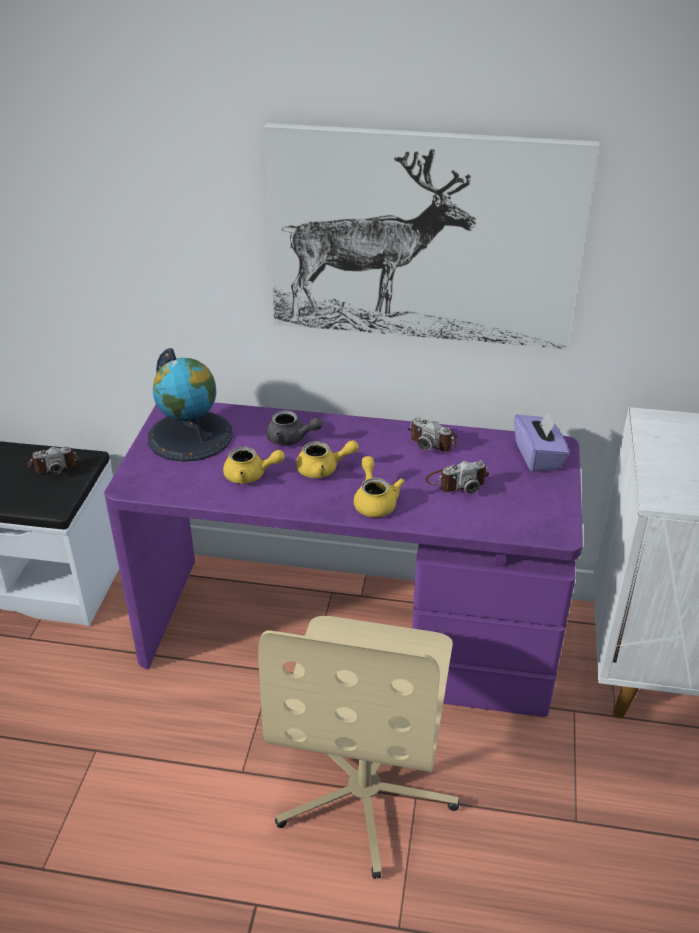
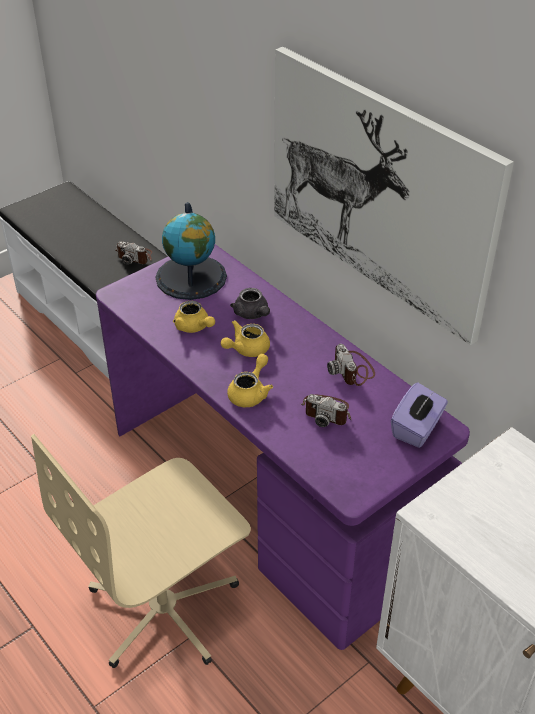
camera: 40 degrees right, 5 degrees up
(323, 469) = (246, 349): yellow teapot -> yellow teapot turned 105 degrees clockwise

